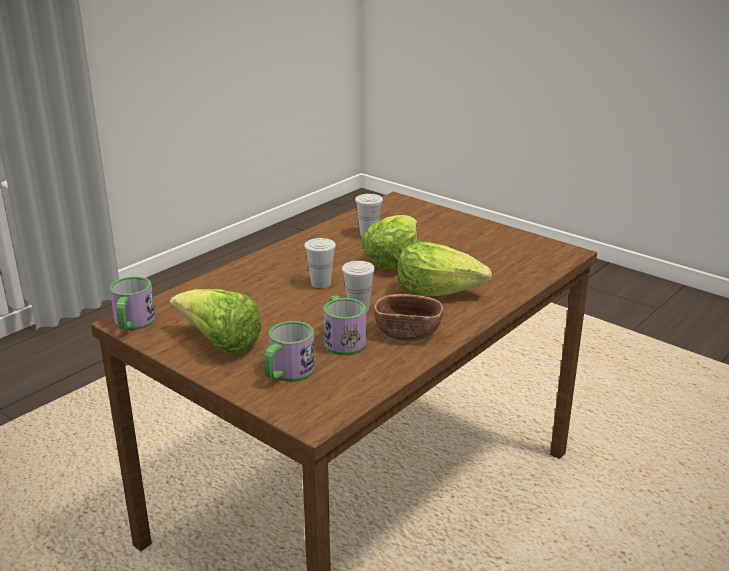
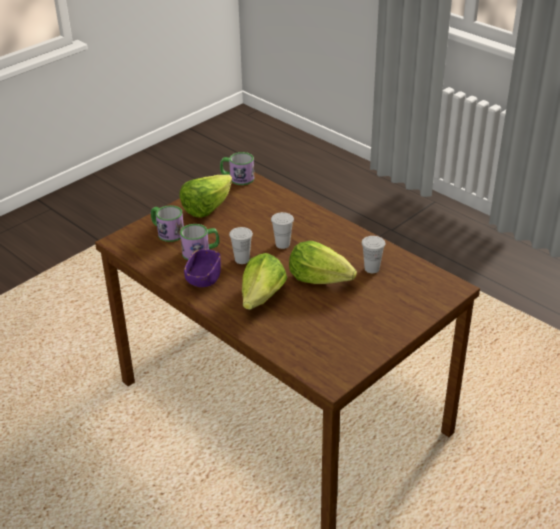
camera: 95 degrees right, 10 degrees up
(407, 333) = (203, 279): brown bowl -> purple bowl

